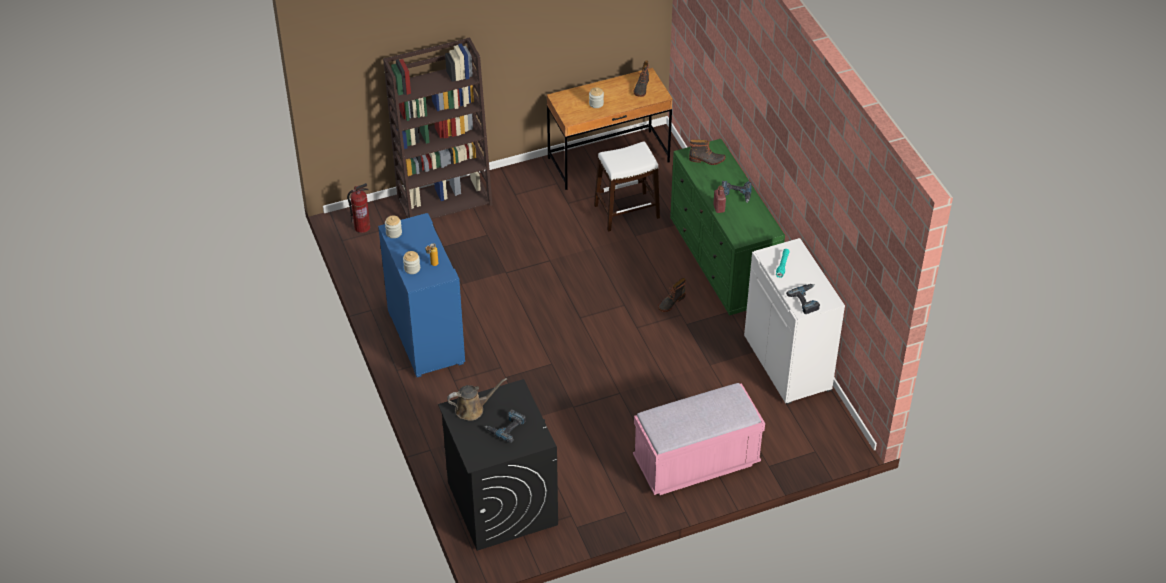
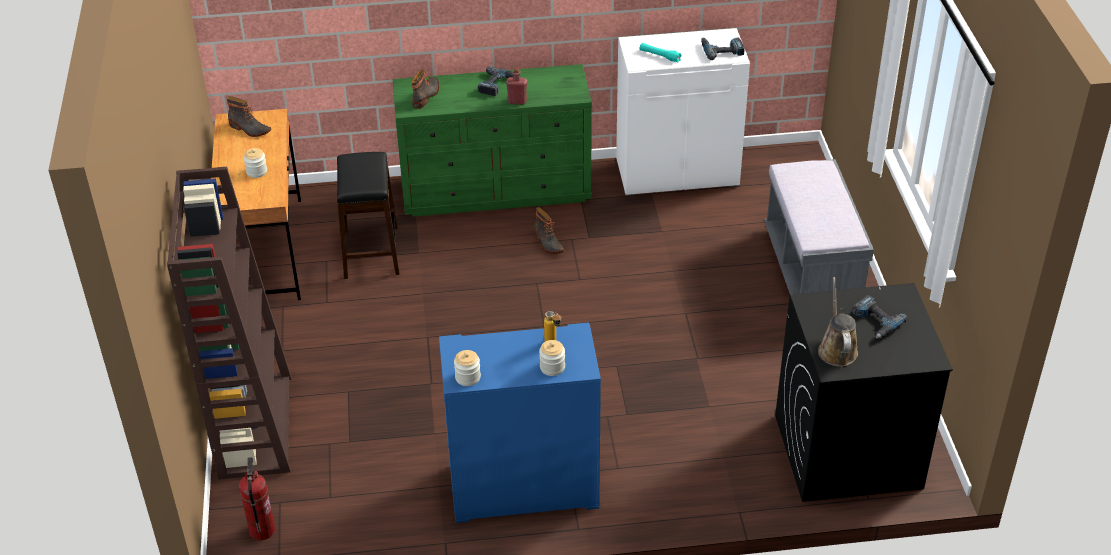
camera: 75 degrees left, 5 degrees down
(627, 212) = (371, 252): white stool -> black stool
(696, 462) = (812, 270): pink bench -> grey bench

